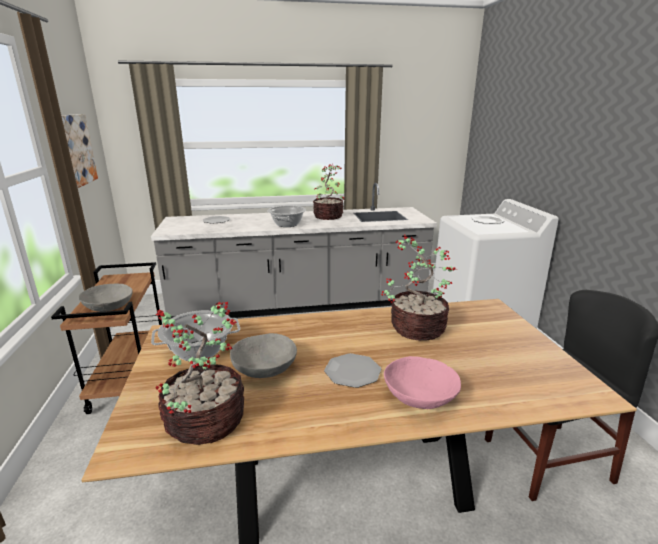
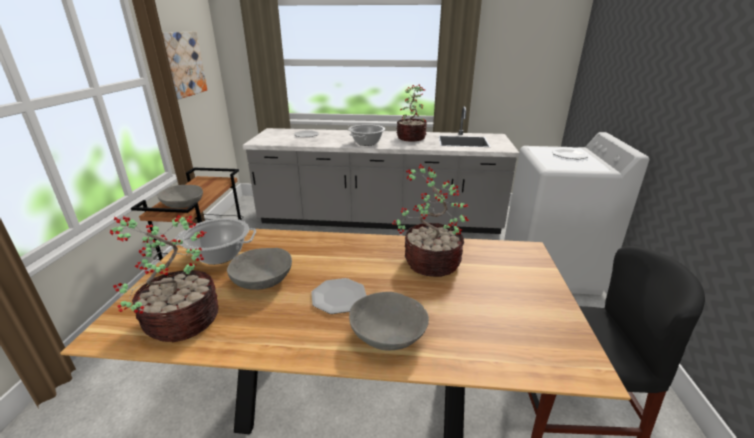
camera: 15 degrees right, 5 degrees up
(420, 396) = (388, 334): pink bowl -> grey bowl

